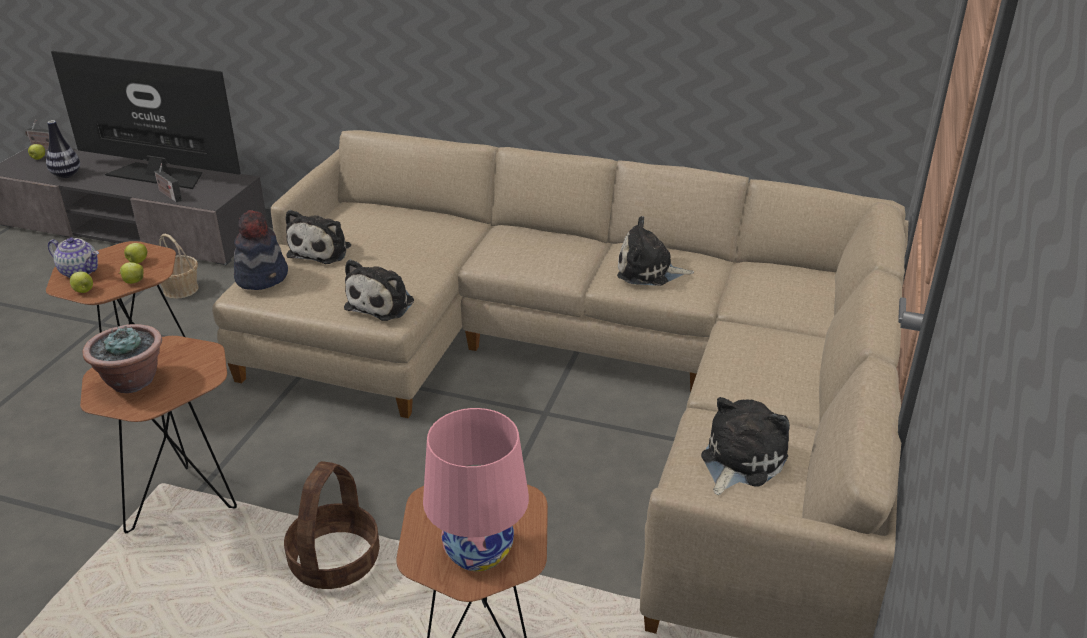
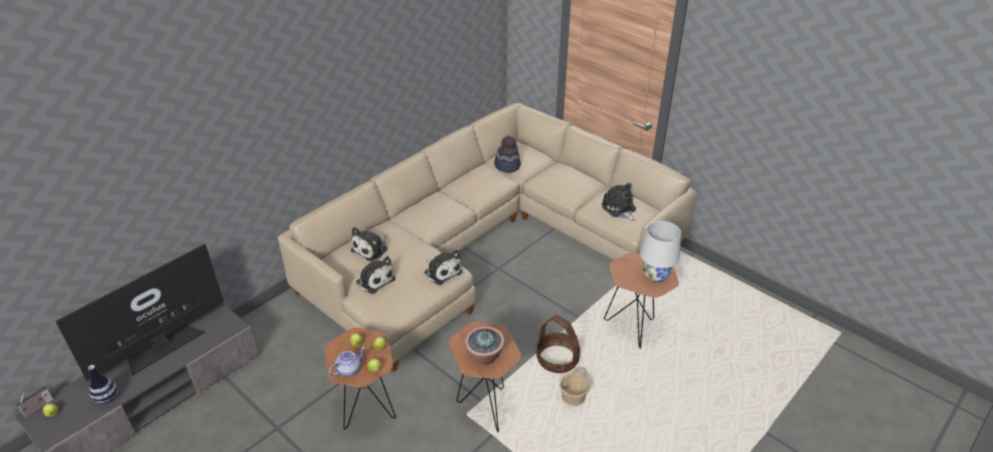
camera: 65 degrees left, 5 degrees up
(169, 195) = (202, 345): radio -> none
(181, 289) = (268, 382): basket -> basket (573, 397)
(262, 277) = (383, 308): hat -> hat (507, 166)
(478, 551) = (655, 275): pink table lamp -> white table lamp
(649, 271) = (480, 185): plush toy -> plush toy (371, 249)

